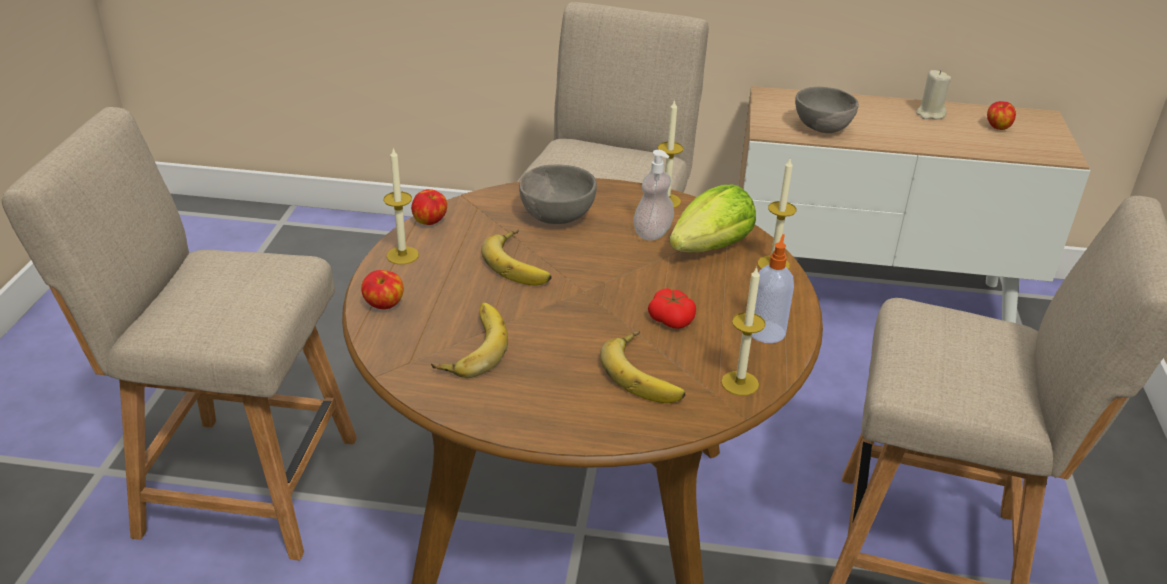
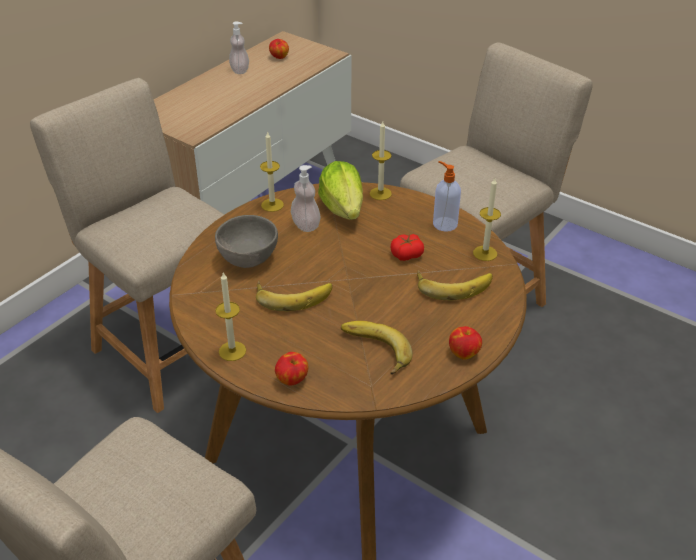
camera: 60 degrees left, 5 degrees up
(430, 222) = (197, 322): apple -> apple (464, 353)
(822, 129) = (213, 114): grey bowl -> none
(930, 114) = (239, 70): beige candle -> soap dispenser

